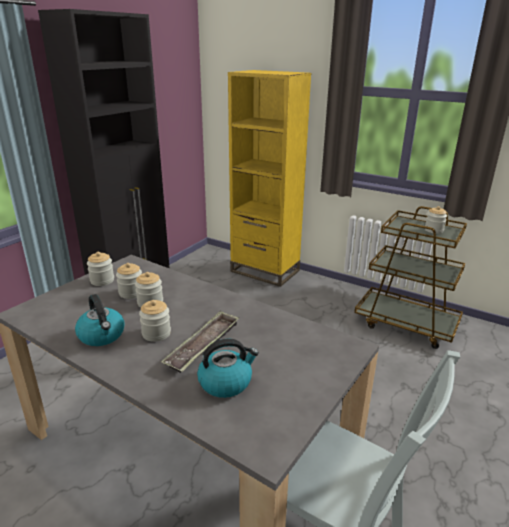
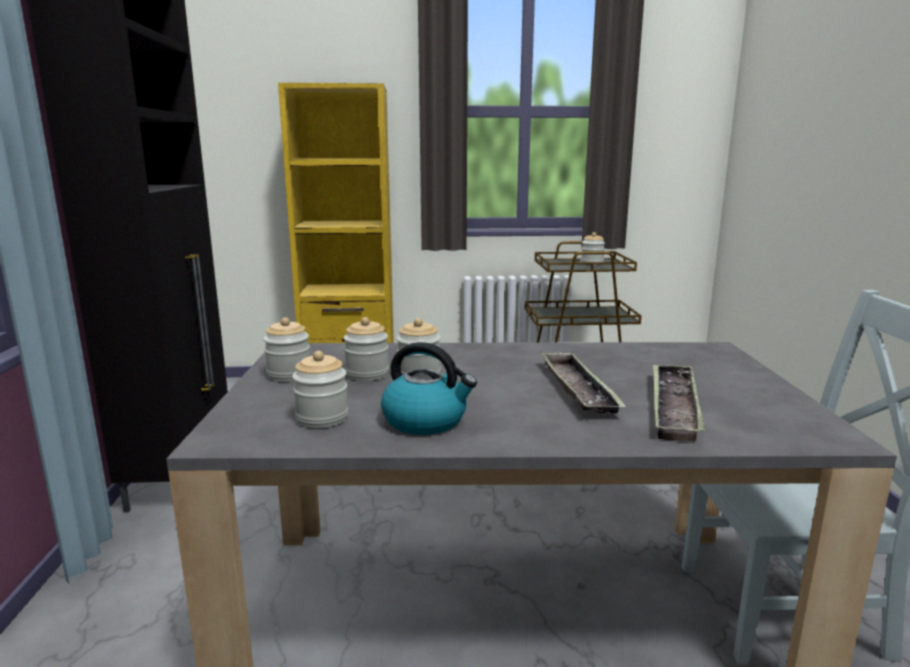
camera: 35 degrees left, 10 degrees down
(156, 333) = (496, 397): jar -> jar (322, 418)
(226, 382) = (674, 407): kettle -> tray

